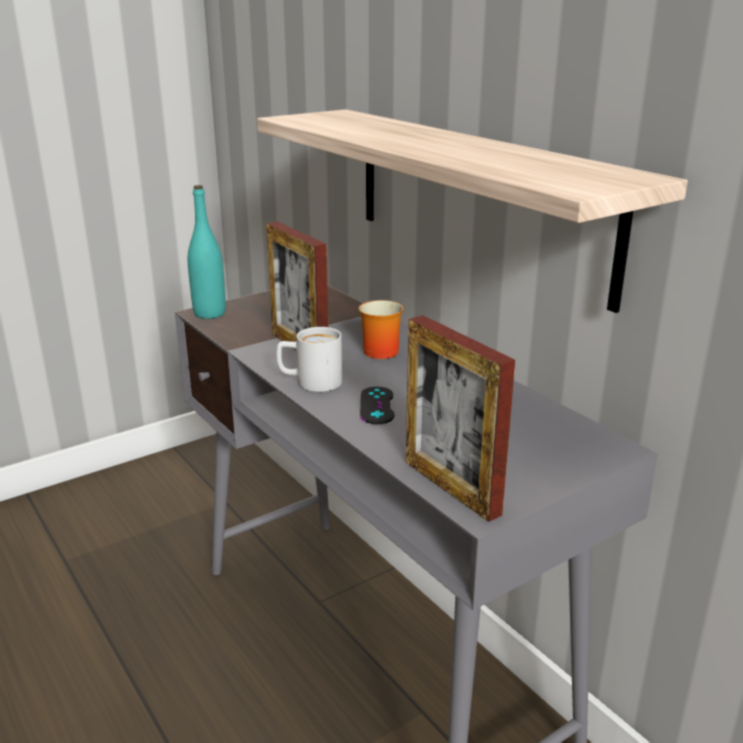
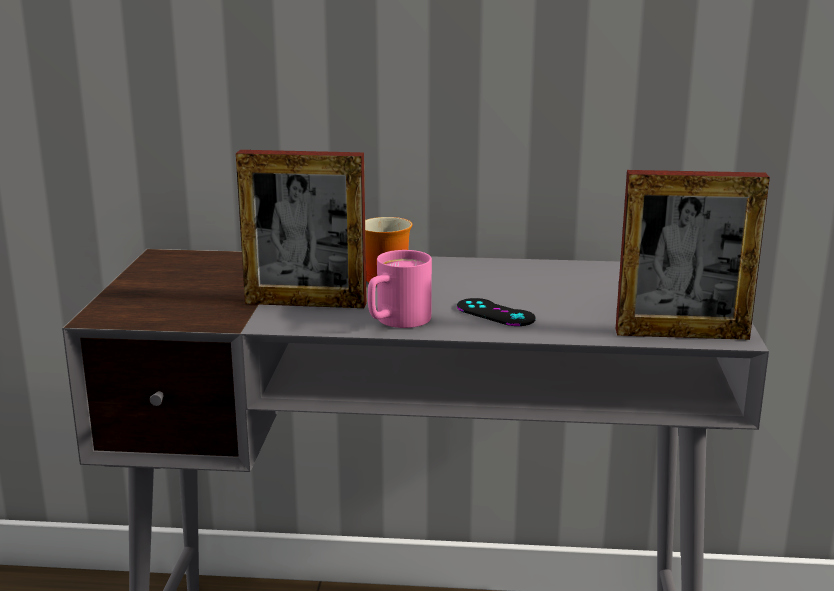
camera: 50 degrees left, 5 degrees down
(209, 313) = (116, 313): turquoise bottle -> none
(310, 382) = (396, 322): white mug -> pink mug
(476, 199) = (441, 81): shelf -> none

